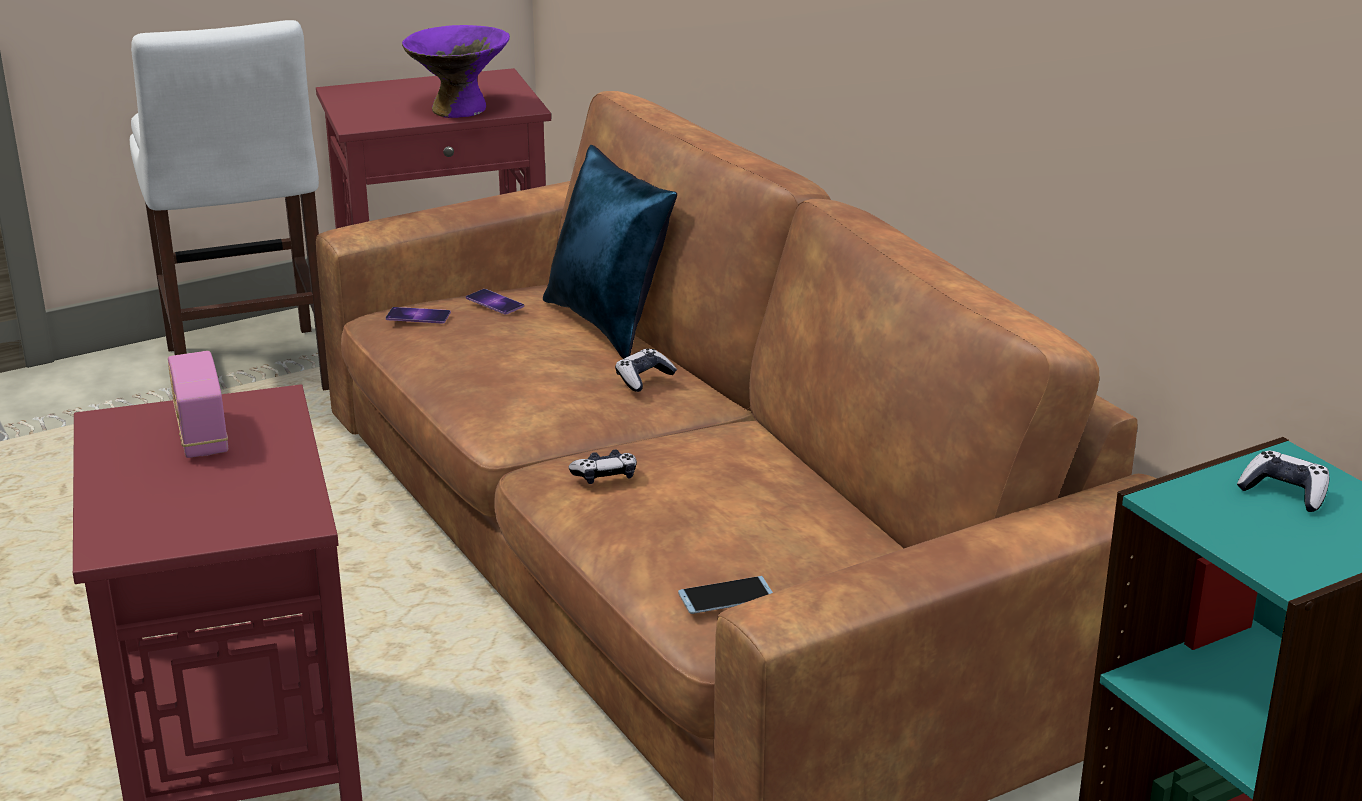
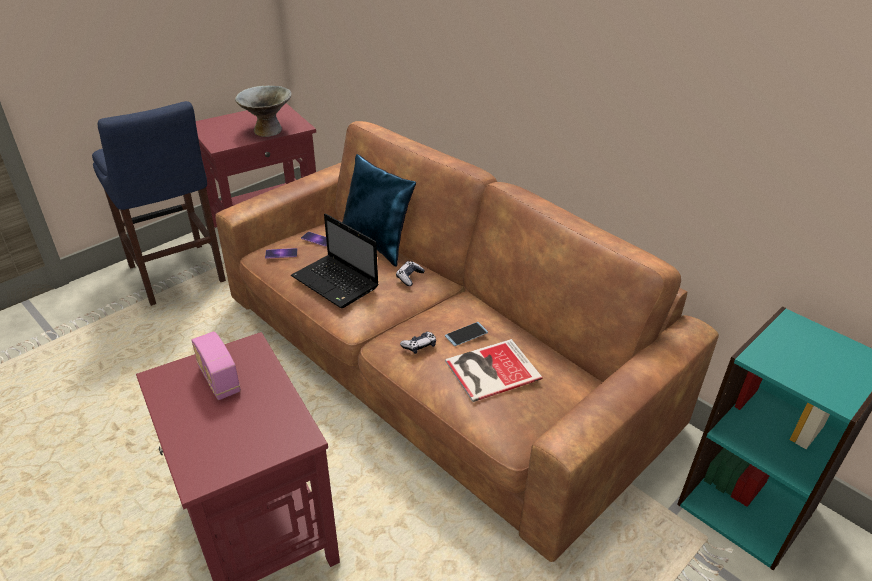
camera: 15 degrees left, 10 degrees up
(249, 373) = (178, 277): white stool -> blue stool
(459, 108) = (268, 130): purple bowl -> grey bowl
(498, 368) = (336, 283): none -> laptop
(719, 525) = (490, 369): none -> book
(726, 596) = (512, 416): phone -> phone (466, 334)
(1284, 492) = (805, 344): game controller -> none

